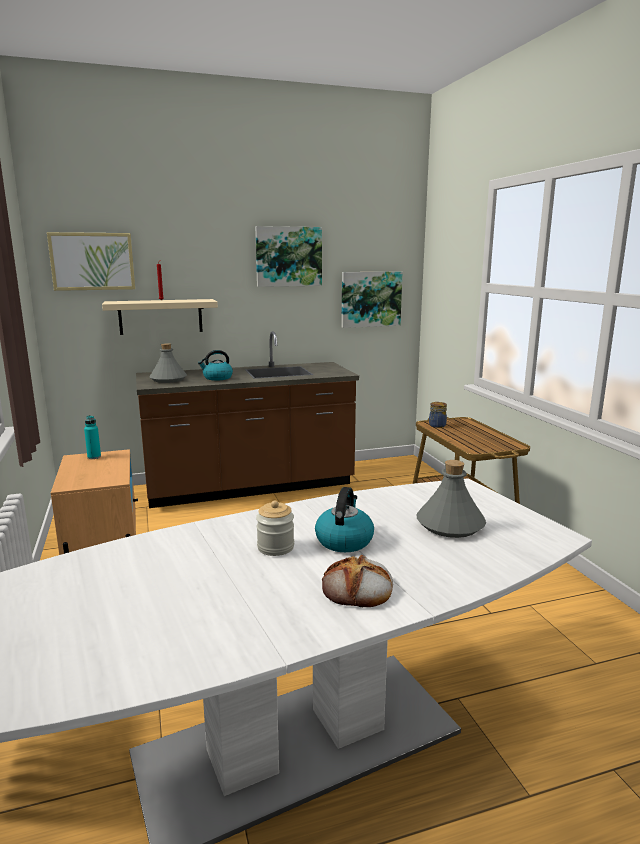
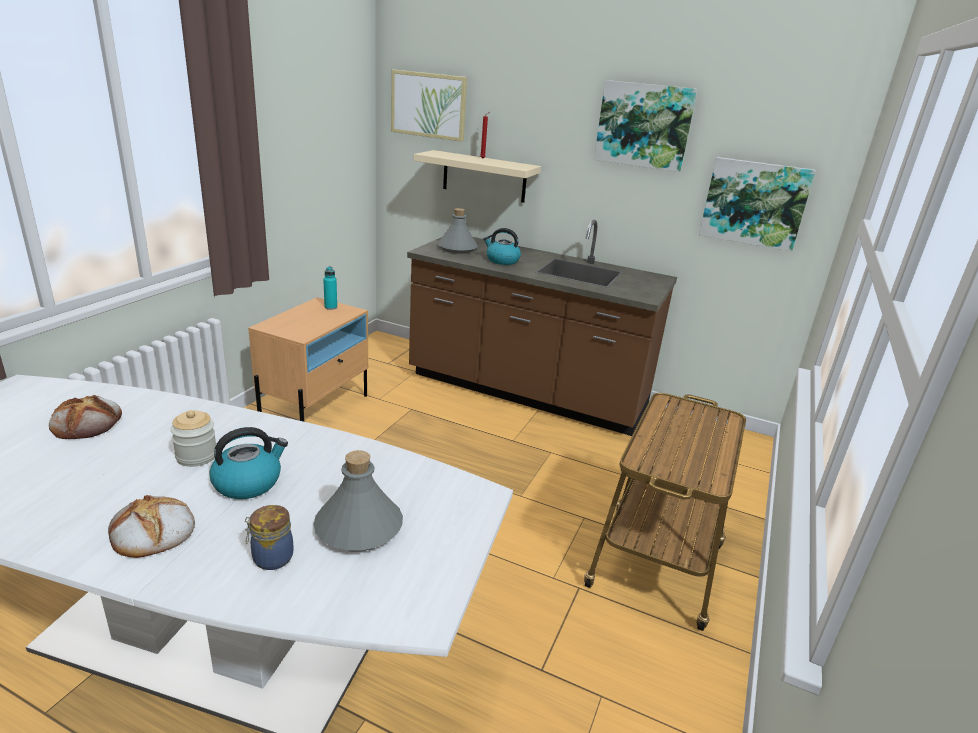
camera: 40 degrees right, 10 degrees up
(134, 575) = (87, 422): none -> bread
(436, 426) = (672, 409): jar -> jar (271, 558)

